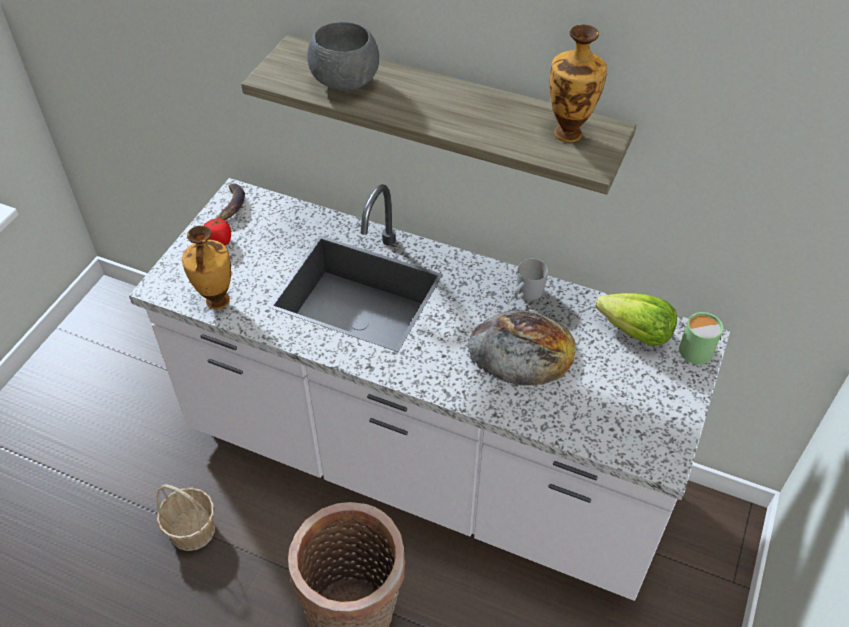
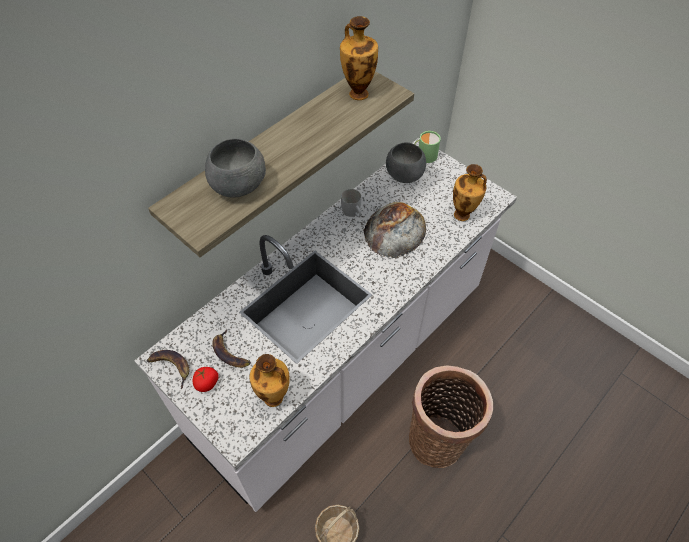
camera: 70 degrees left, 5 degrees up
(262, 246) = (229, 353): none -> banana
(596, 424) = (463, 215): none -> vase
(635, 333) = (404, 175): lettuce -> grey bowl

